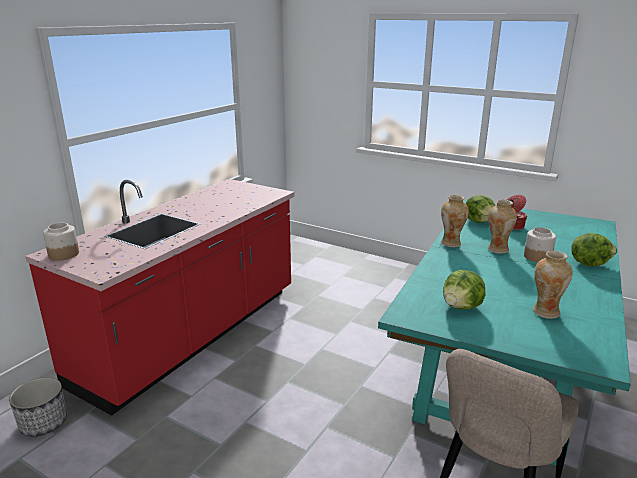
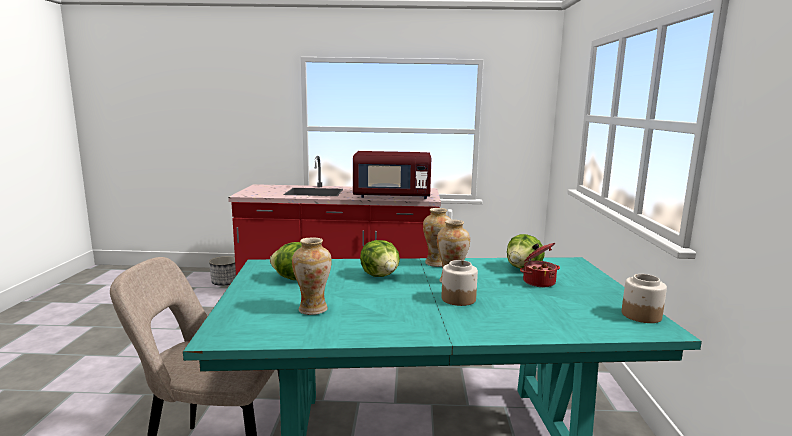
camera: 60 degrees right, 10 degrees down
(63, 254) = (259, 187): jar -> jar (640, 315)
(243, 202) = (392, 196): none -> red microwave
(589, 263) = (480, 326): lettuce -> lettuce (380, 275)

